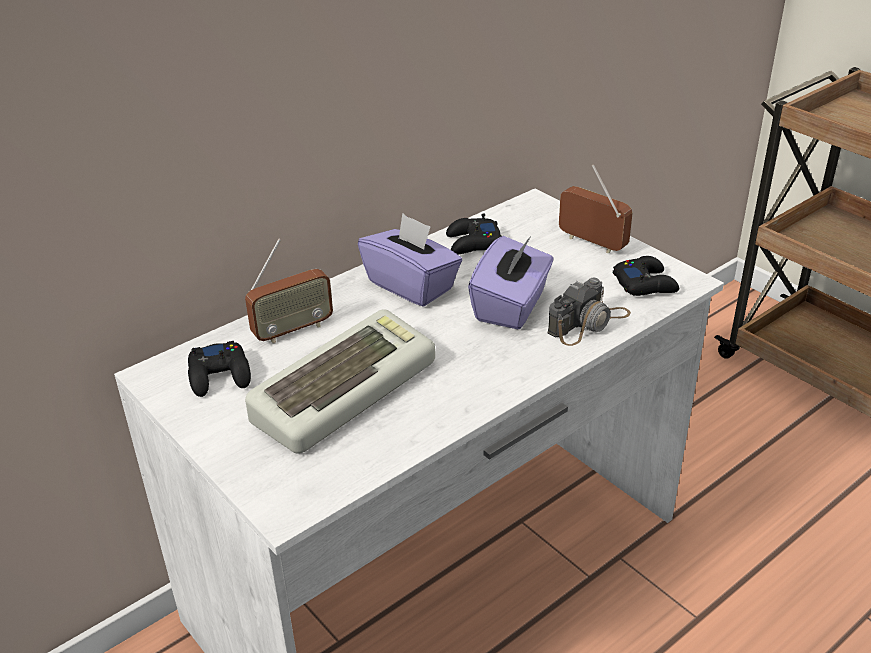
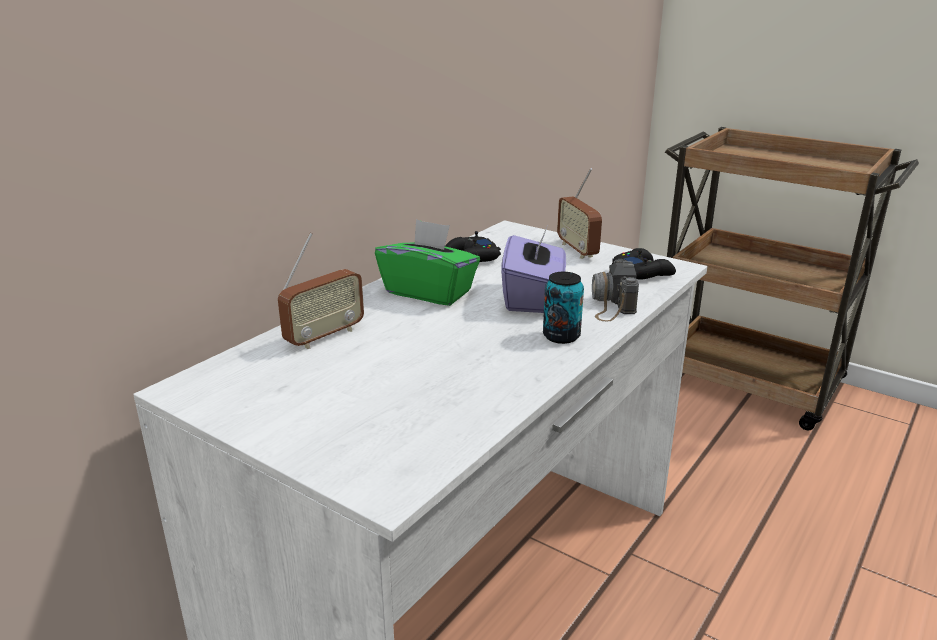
camera: 15 degrees left, 10 degrees down
(220, 375) = (260, 381): black game controller -> none
(343, 389) = (401, 377): keyboard -> none
(411, 285) = (429, 292): purple tissue box -> green tissue box
(514, 360) = (561, 336): none -> can
(589, 322) = (611, 302): camera -> camera turned 150 degrees clockwise
(591, 243) = (577, 250): radio -> radio turned 135 degrees counterclockwise

